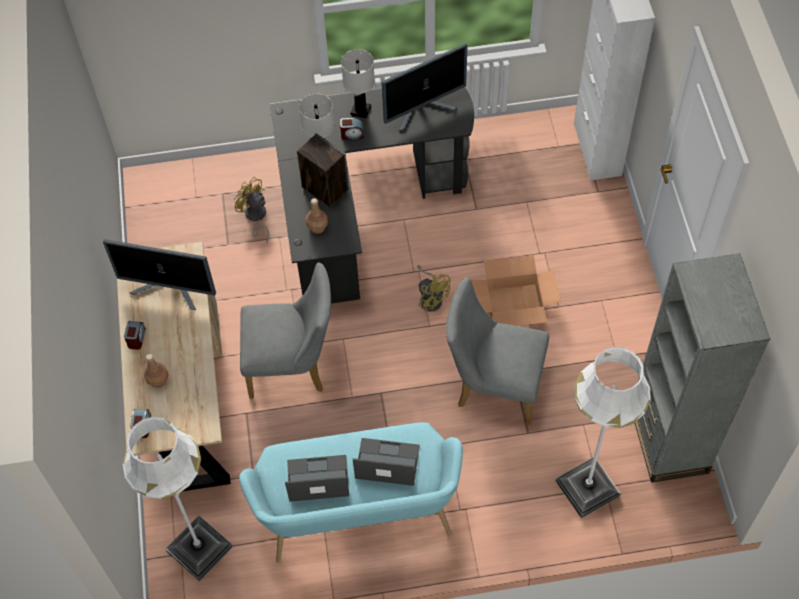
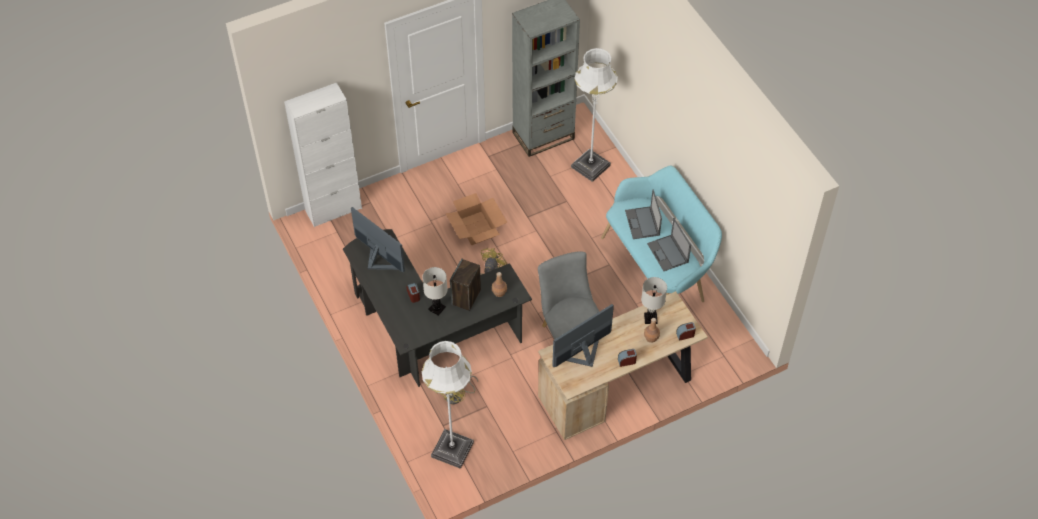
camera: 110 degrees left, 5 degrees down
(170, 290) = (583, 355): monitor -> monitor turned 120 degrees counterclockwise
(199, 549) = (714, 344): white floor lamp -> white floor lamp (452, 449)
(361, 110) = (390, 296): white table lamp -> white table lamp (650, 318)
(493, 385) = (540, 225): grey chair -> none

